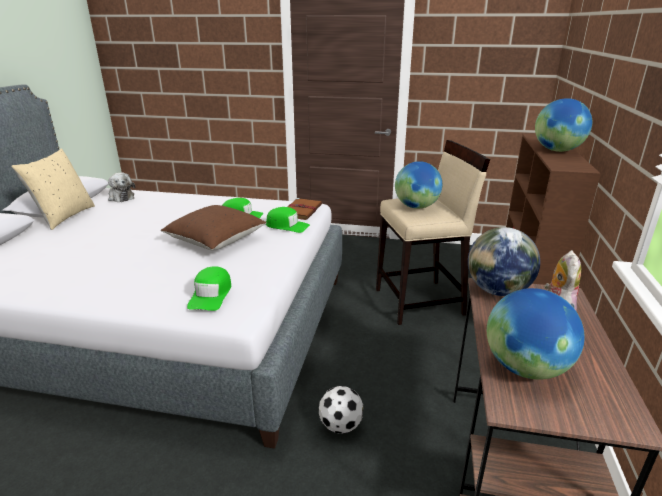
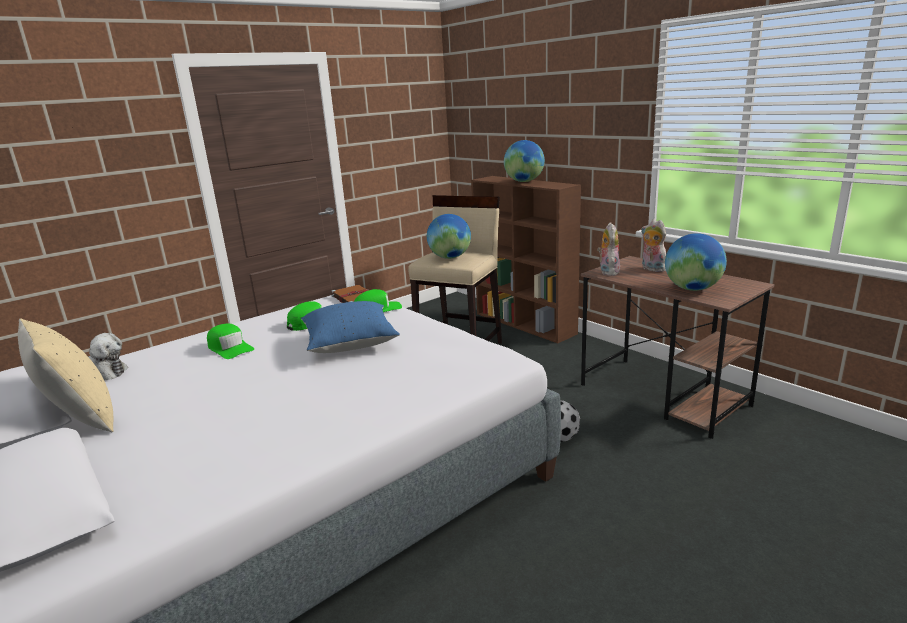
camera: 50 degrees left, 5 degrees down
(211, 295) = (464, 361): green cap -> green cap (230, 348)
(216, 241) = (350, 343): brown pillow -> blue pillow
(497, 291) = (607, 272): globe -> plush toy

